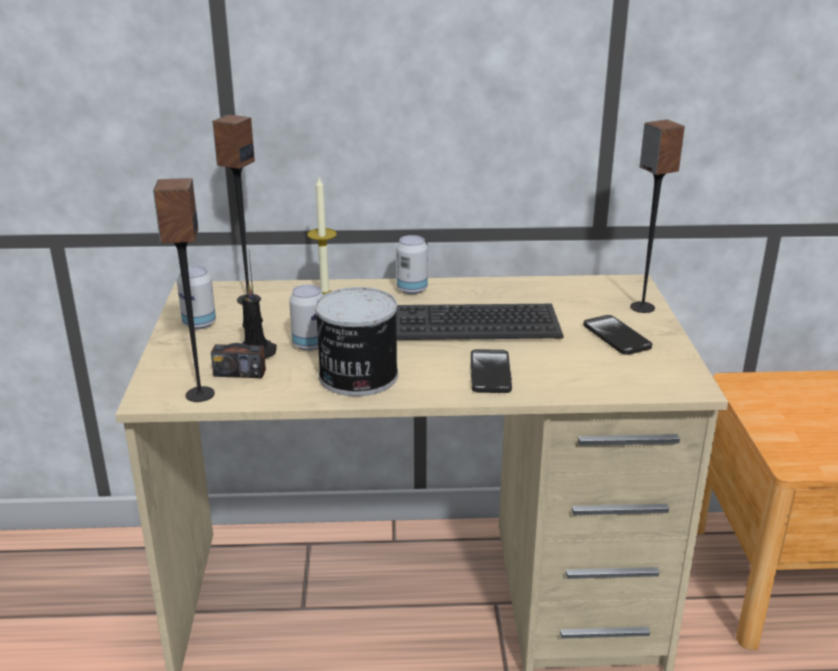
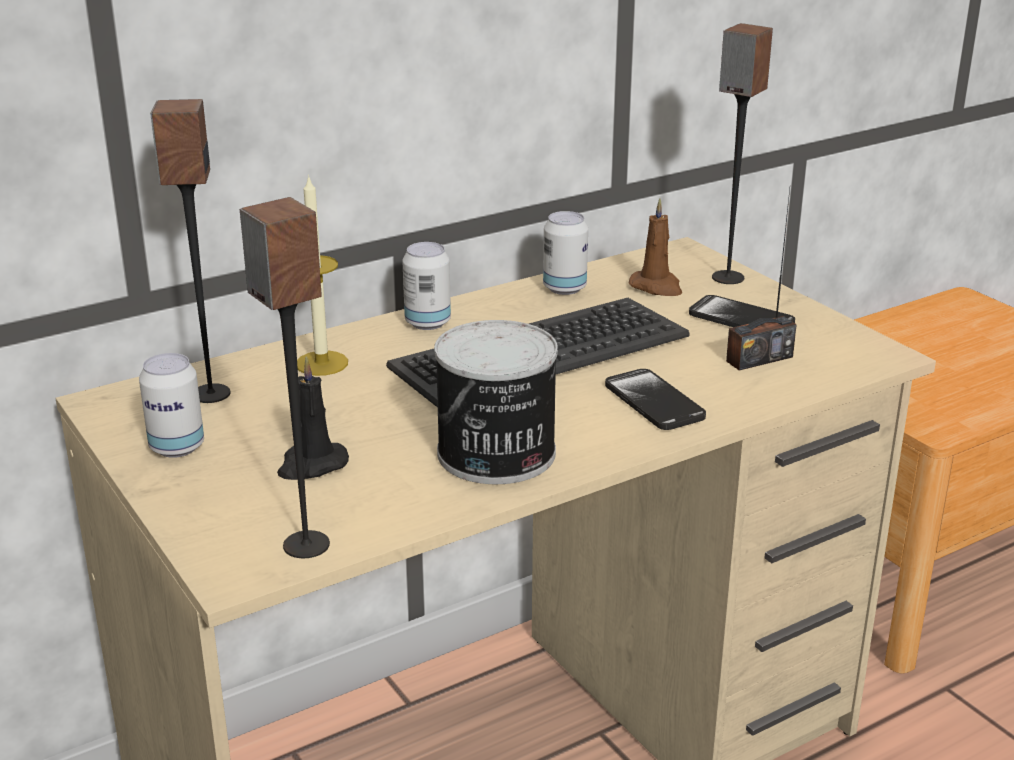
camera: 30 degrees left, 0 degrees up
(239, 372) = (327, 497): radio -> radio (759, 359)
(310, 345) = (379, 431): can -> can (564, 288)
(584, 302) = (657, 287): none -> brown candle

